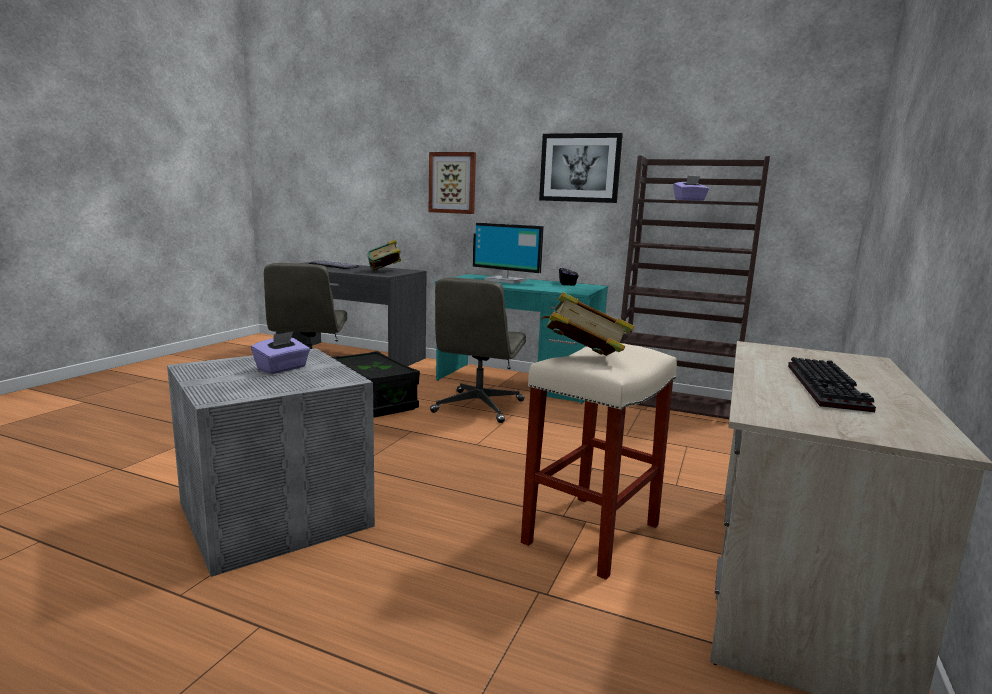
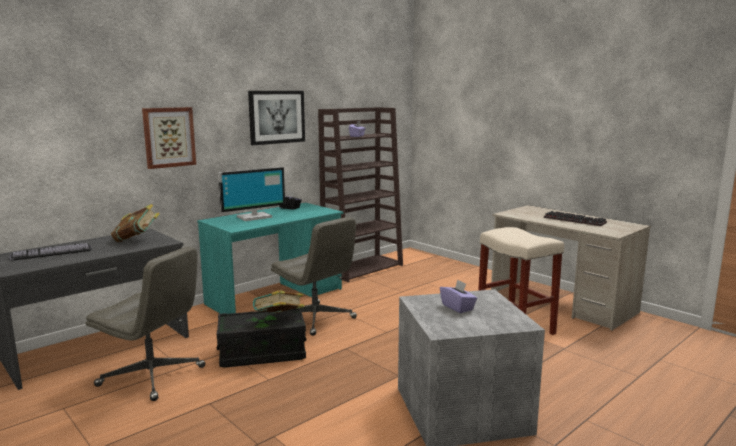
camera: 65 degrees left, 0 degrees up
(582, 359) = (526, 239): book -> book (279, 319)

